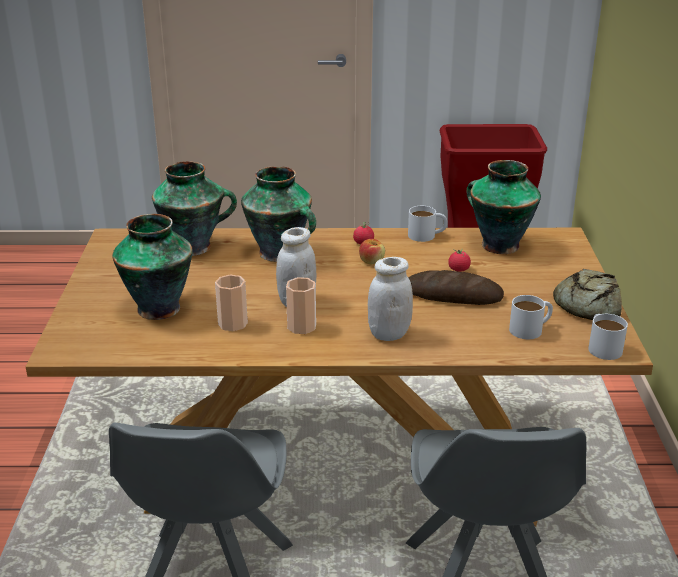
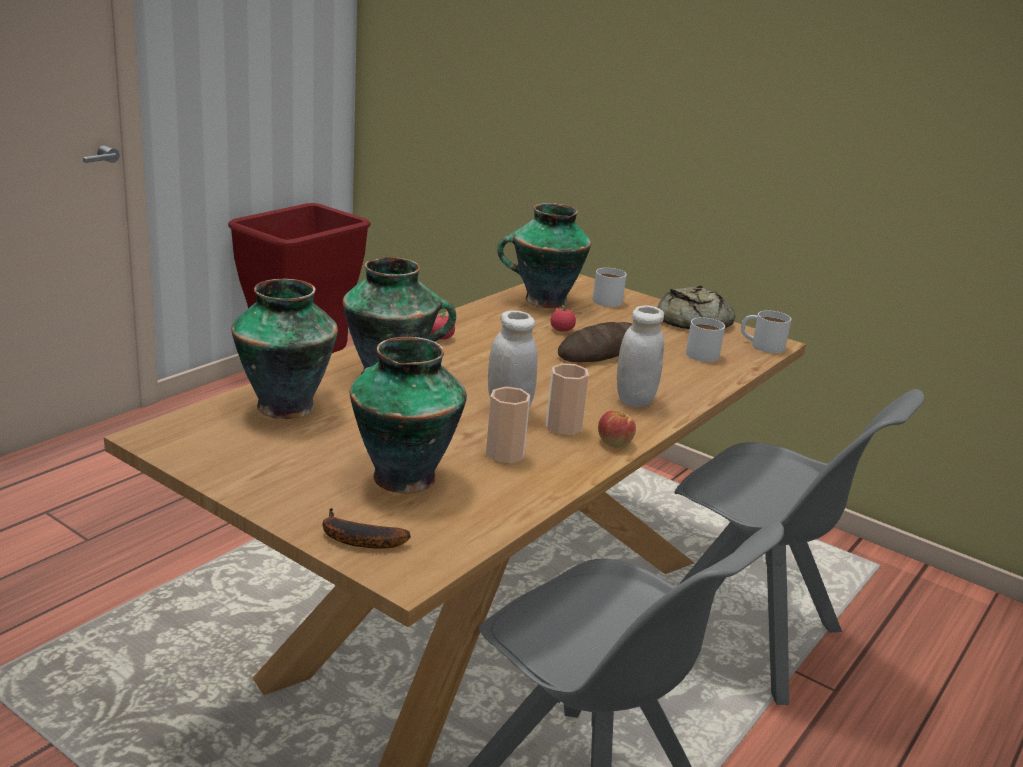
camera: 55 degrees left, 5 degrees down
(76, 325) = (356, 539): none -> banana
(372, 261) = (484, 350): apple -> apple (614, 443)
(427, 235) = (475, 312): white mug -> white mug (610, 299)

